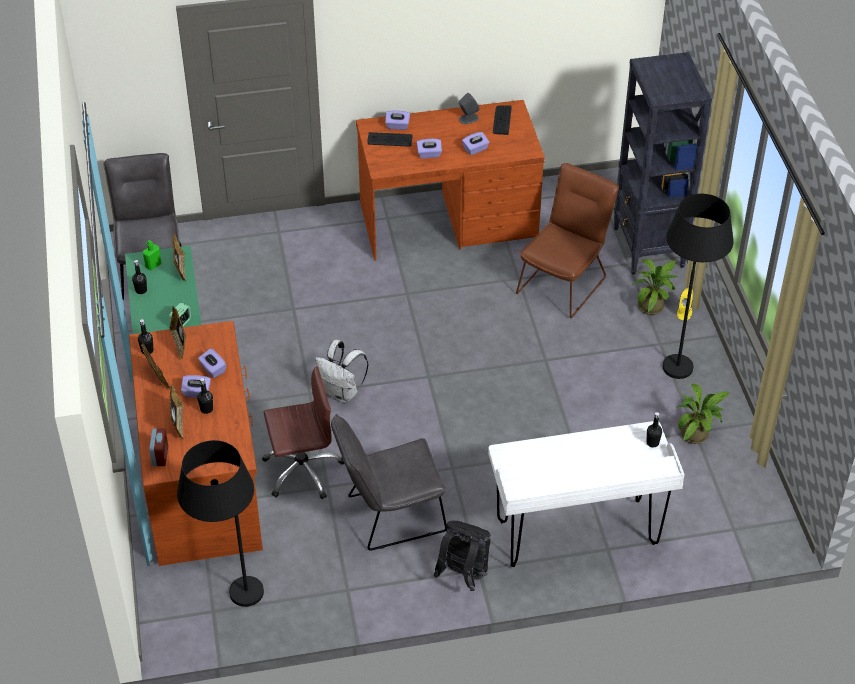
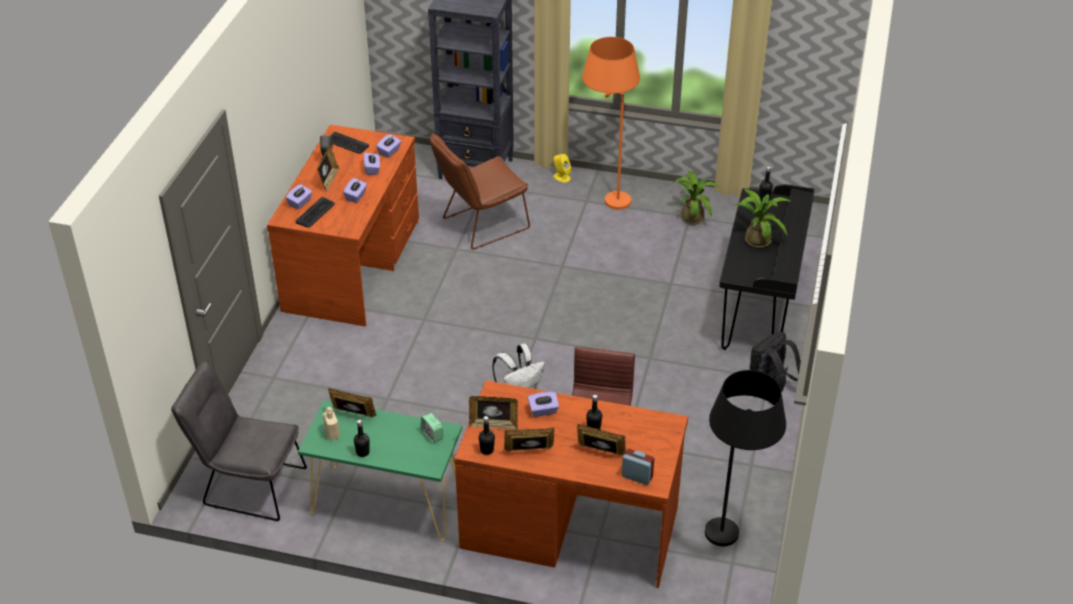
camera: 65 degrees left, 5 degrees down
(153, 265) = (332, 434): green bottle -> beige bottle
(196, 393) = (567, 430): purple tissue box -> purple tissue box (389, 152)
(389, 515) = (681, 413): grey chair -> none
(441, 130) = (329, 180): none -> picture frame
(564, 282) = (480, 225): brown chair -> brown chair turned 90 degrees counterclockwise
(577, 534) = (758, 312): white desk -> black desk
(653, 305) = (542, 189): potted plant -> potted plant (757, 238)
(680, 355) = (606, 195): black floor lamp -> orange floor lamp

